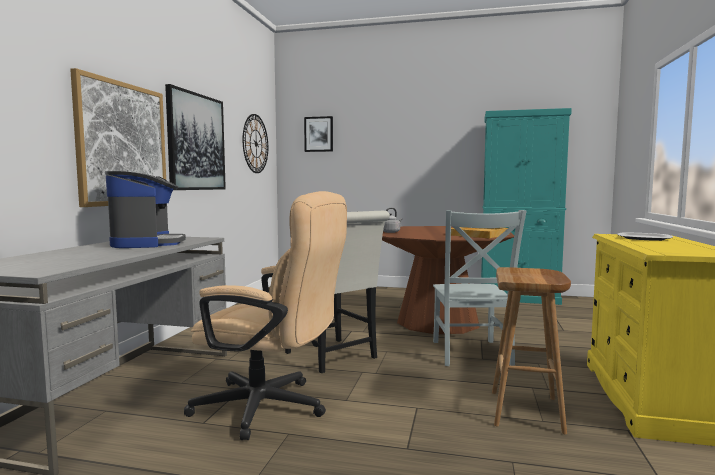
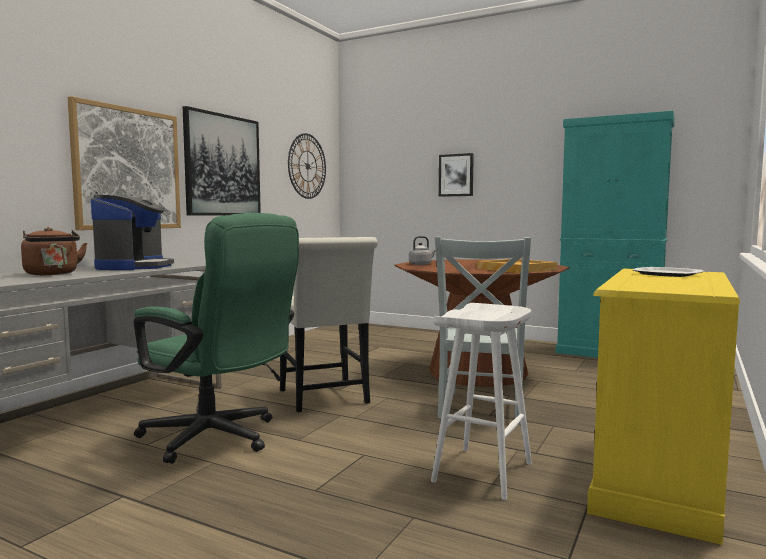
camera: 15 degrees right, 0 degrees up
(81, 255) = (52, 274): none -> brown kettle
(271, 408) = (218, 439): beige office chair -> green office chair
(319, 134) = (383, 154): picture -> picture (456, 175)
(527, 412) = (483, 473): brown stool -> white stool

